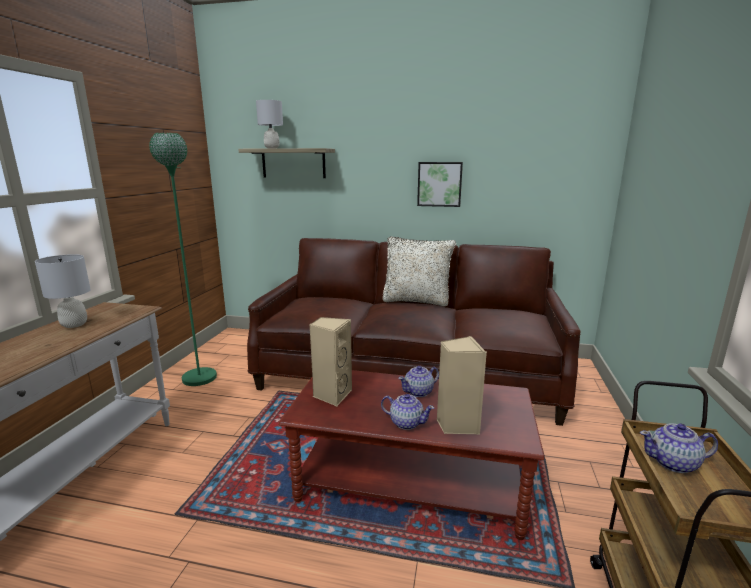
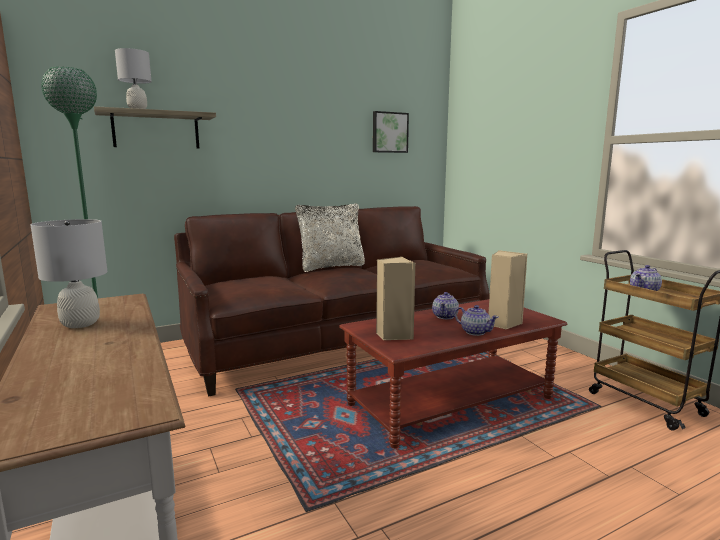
camera: 40 degrees left, 5 degrees down
(406, 423) = (475, 332): teapot -> teapot turned 60 degrees clockwise
(439, 184) = (319, 155): picture -> picture (389, 132)

